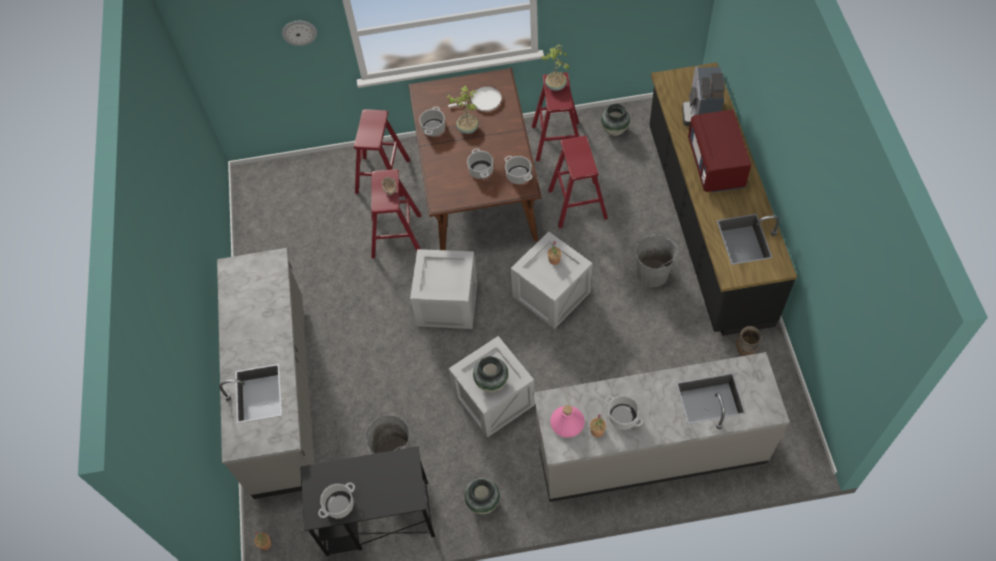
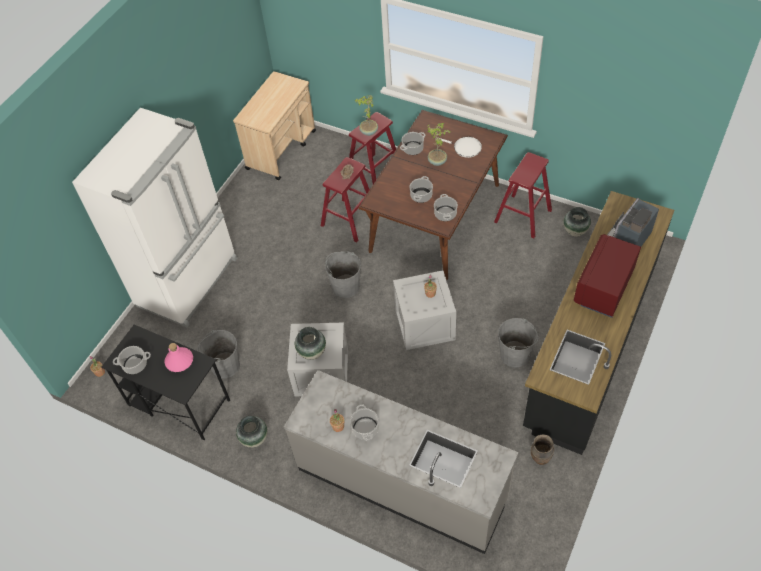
camera: 35 degrees right, 5 degrees down
(262, 202) = (281, 149): none -> beige cart
(282, 394) = (189, 282): grey counter -> white fridge
(299, 32) = (346, 25): wall clock -> none
(447, 303) = (346, 286): crate -> grey bucket
(555, 86) = (530, 165): potted plant -> potted plant (368, 132)
(567, 423) = (322, 406): pink bottle -> pink bottle (179, 361)
(577, 204) = (499, 270): red stool -> none

